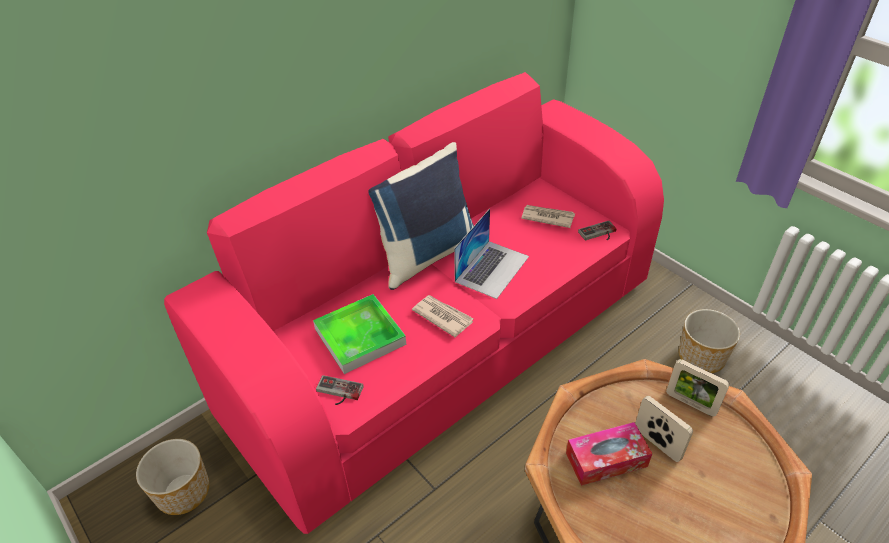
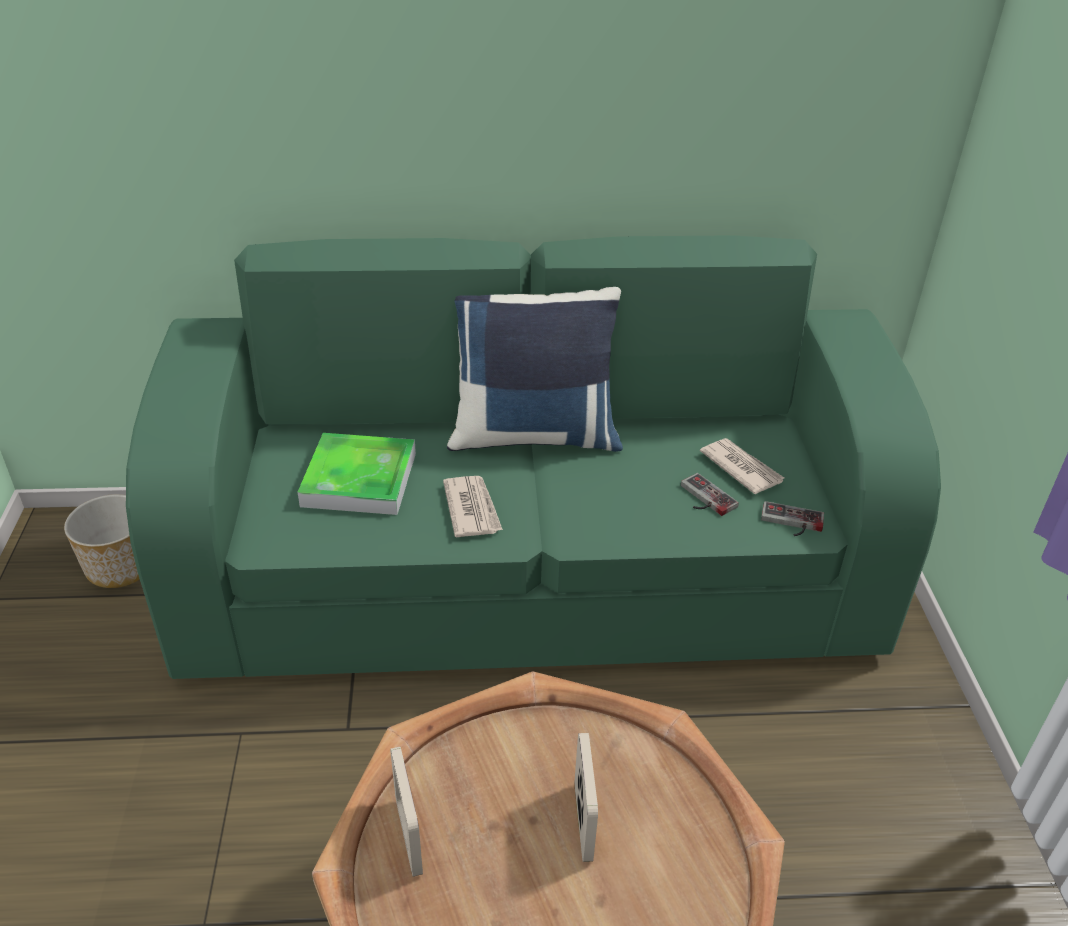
camera: 35 degrees right, 5 degrees down
(338, 393) = (272, 521): game controller -> game controller (703, 498)
(447, 343) = (532, 581): pink sofa -> green sofa
(492, 268) = (594, 489): laptop -> none
(606, 459) = (495, 794): tissue box -> none
(690, 403) = (691, 808): picture frame -> picture frame (409, 837)
(701, 357) = (874, 810): planter -> none

